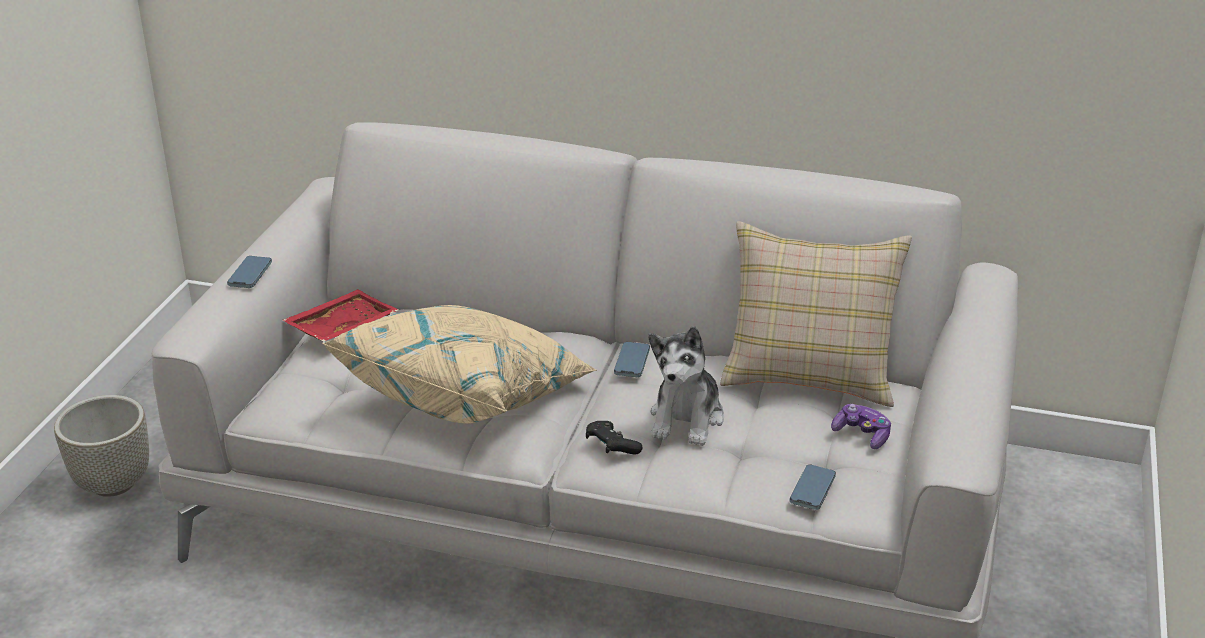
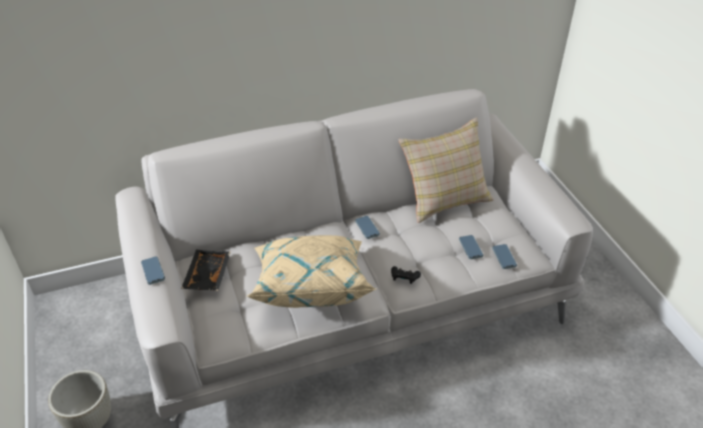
camera: 35 degrees left, 10 degrees up
(341, 327) = (206, 275): red tray -> black tray
(687, 418) = (420, 247): plush toy -> none
(768, 453) = (470, 248): none -> phone
(862, 434) = (496, 220): game controller -> none

